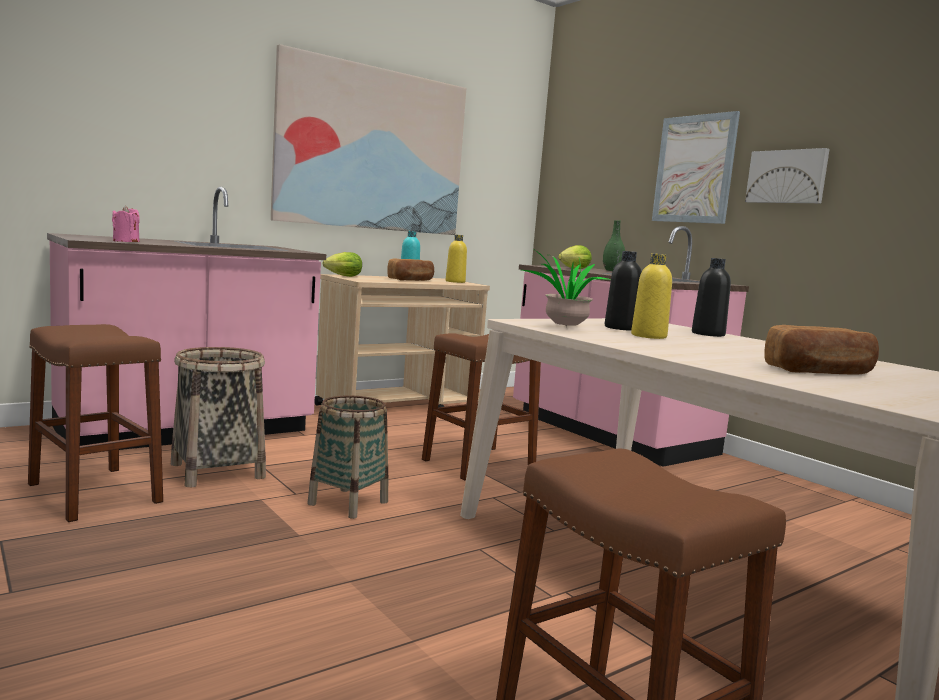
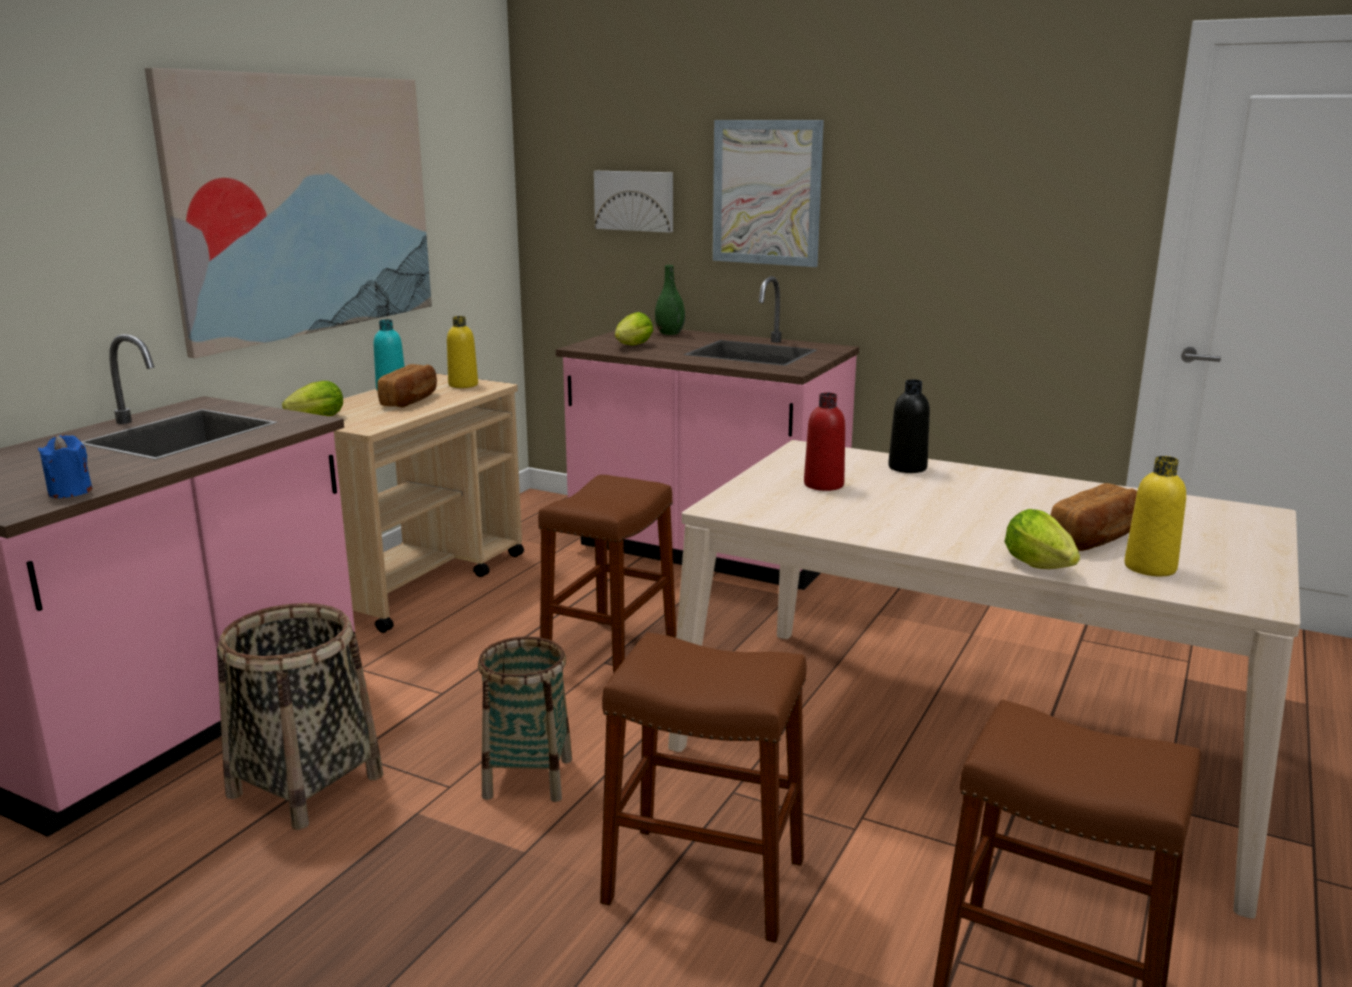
camera: 25 degrees left, 10 degrees up
(94, 493) = (182, 890): brown stool -> brown stool (704, 880)
(126, 241) = (70, 492): pink candle -> blue candle
(563, 327) = (779, 508): potted plant -> none
(620, 328) = (823, 485): black bottle -> red bottle
(648, 336) = (875, 500): yellow bottle -> yellow bottle (1150, 568)
(733, 370) = (1042, 568): none -> lettuce
(787, 177) = (895, 210): picture -> picture (635, 200)

